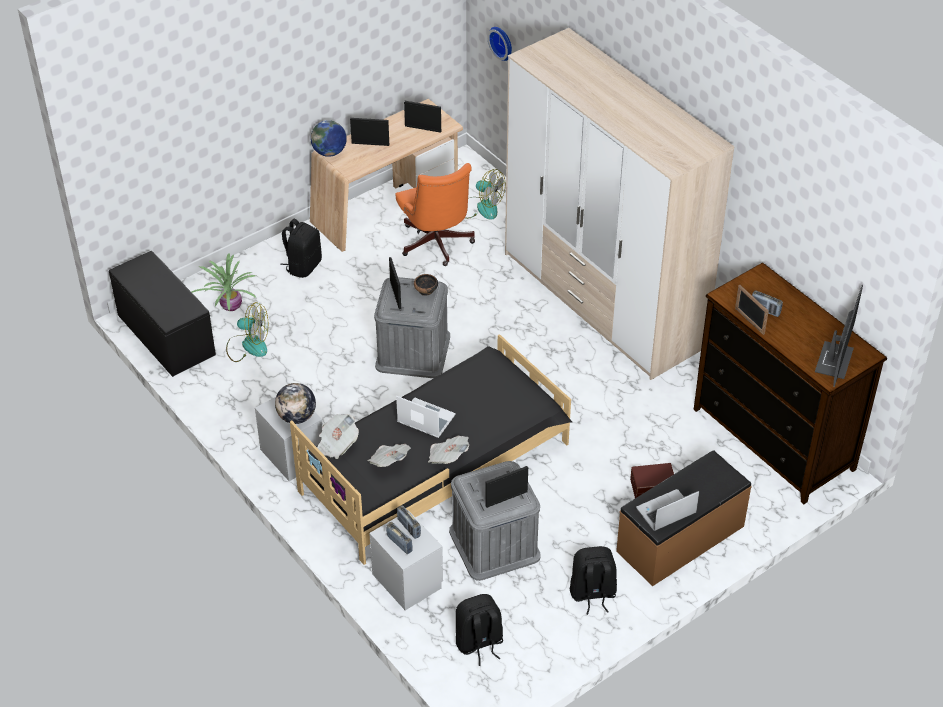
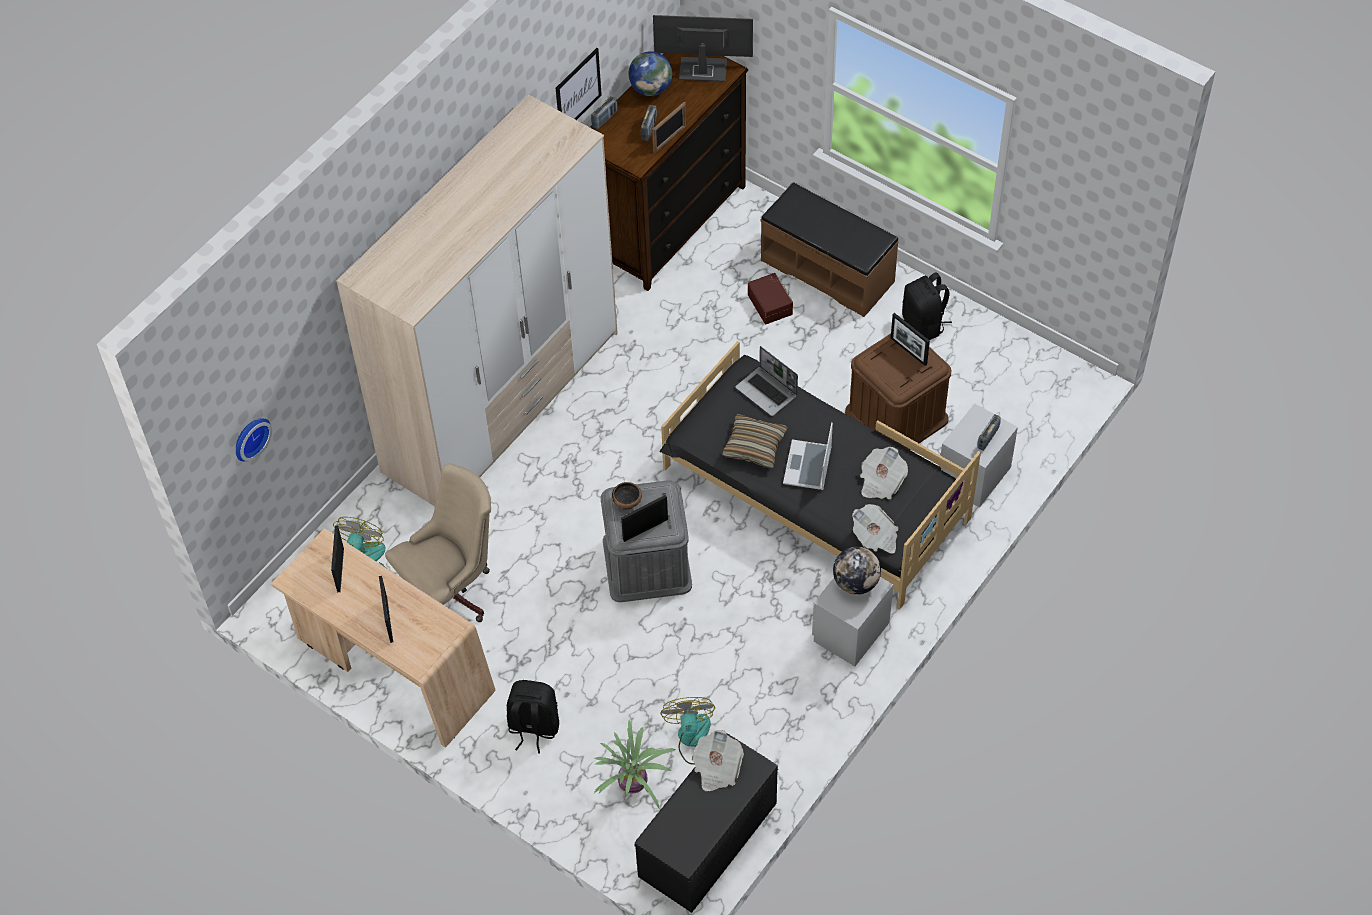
camera: 105 degrees left, 10 degrees up
(329, 152) = (419, 661): globe -> globe (651, 89)
(409, 528) = (964, 436): radio -> radio (604, 119)
(436, 245) = (451, 591): orange office chair -> beige office chair
(447, 457) = (853, 432): newspaper -> newspaper (717, 768)
(460, 391) = (754, 446): none -> pillow
(479, 643) = (1021, 398): black backpack -> none
(494, 544) = (896, 415): grey storage box -> brown storage box
(665, 512) = (859, 237): laptop -> laptop (767, 392)
(784, 231) = (578, 91): none -> picture

